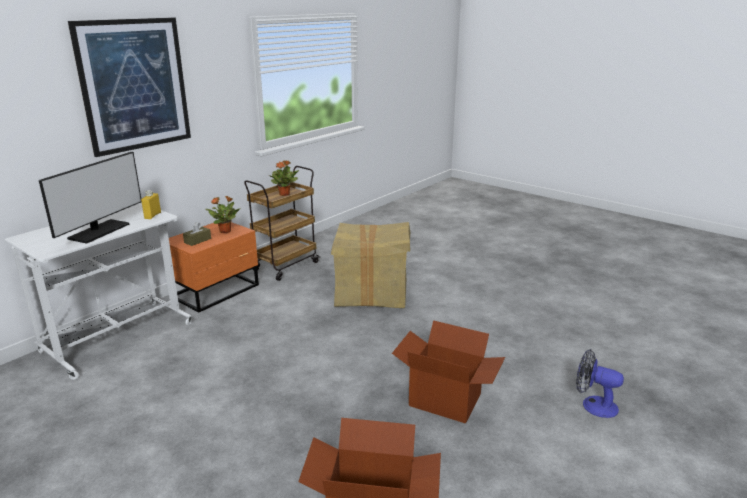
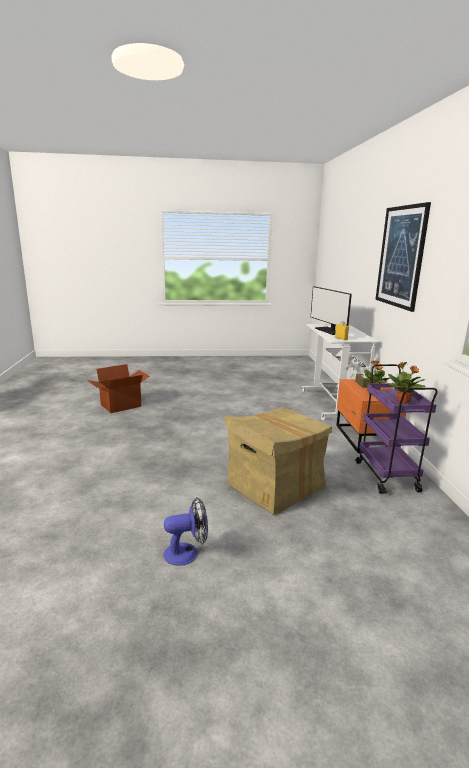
camera: 135 degrees right, 5 degrees down
(286, 266) = (386, 477): brown cart -> purple cart
(445, 399) = (128, 444): cardboard box -> none
(593, 405) = (26, 476): fan -> fan (187, 553)

